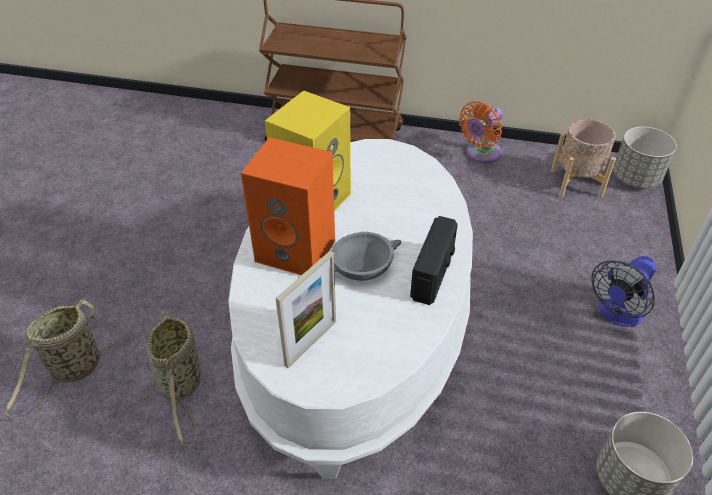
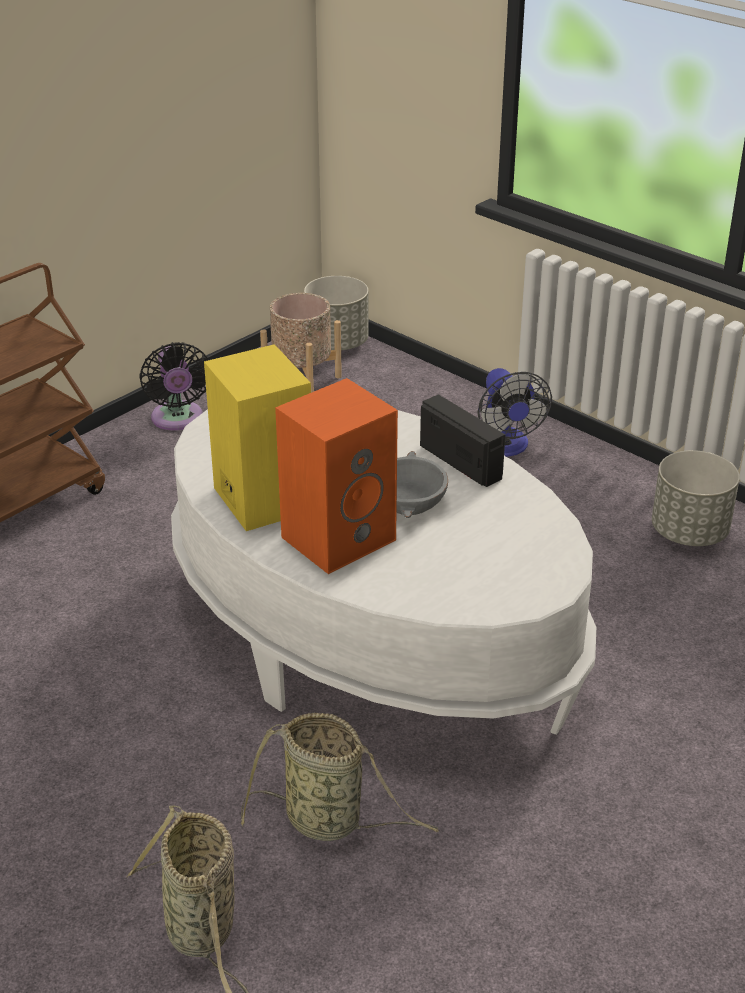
camera: 60 degrees left, 10 degrees down
(311, 343) = (491, 571): picture frame -> none
(481, 154) = (178, 420): orange fan -> black fan

